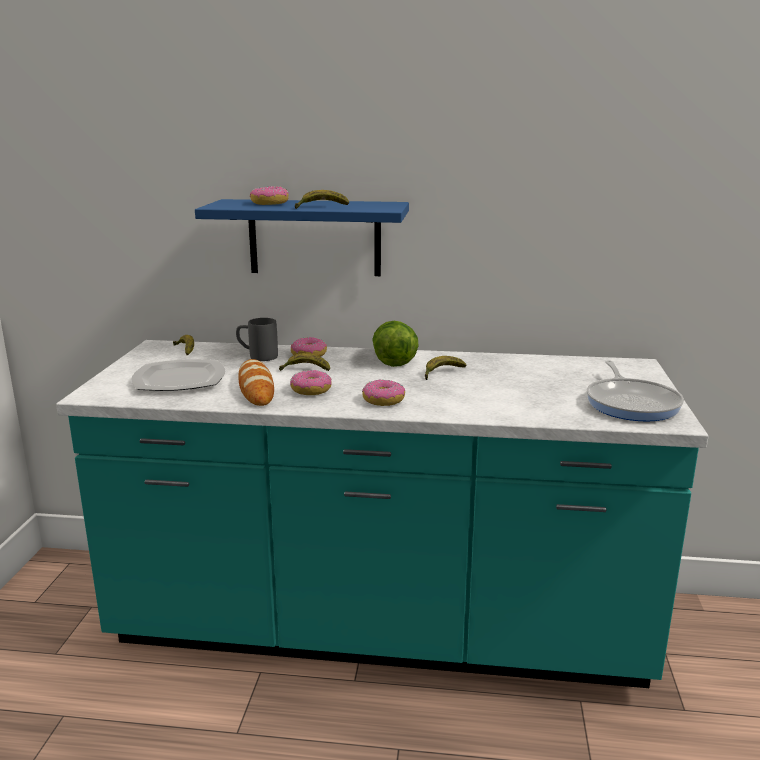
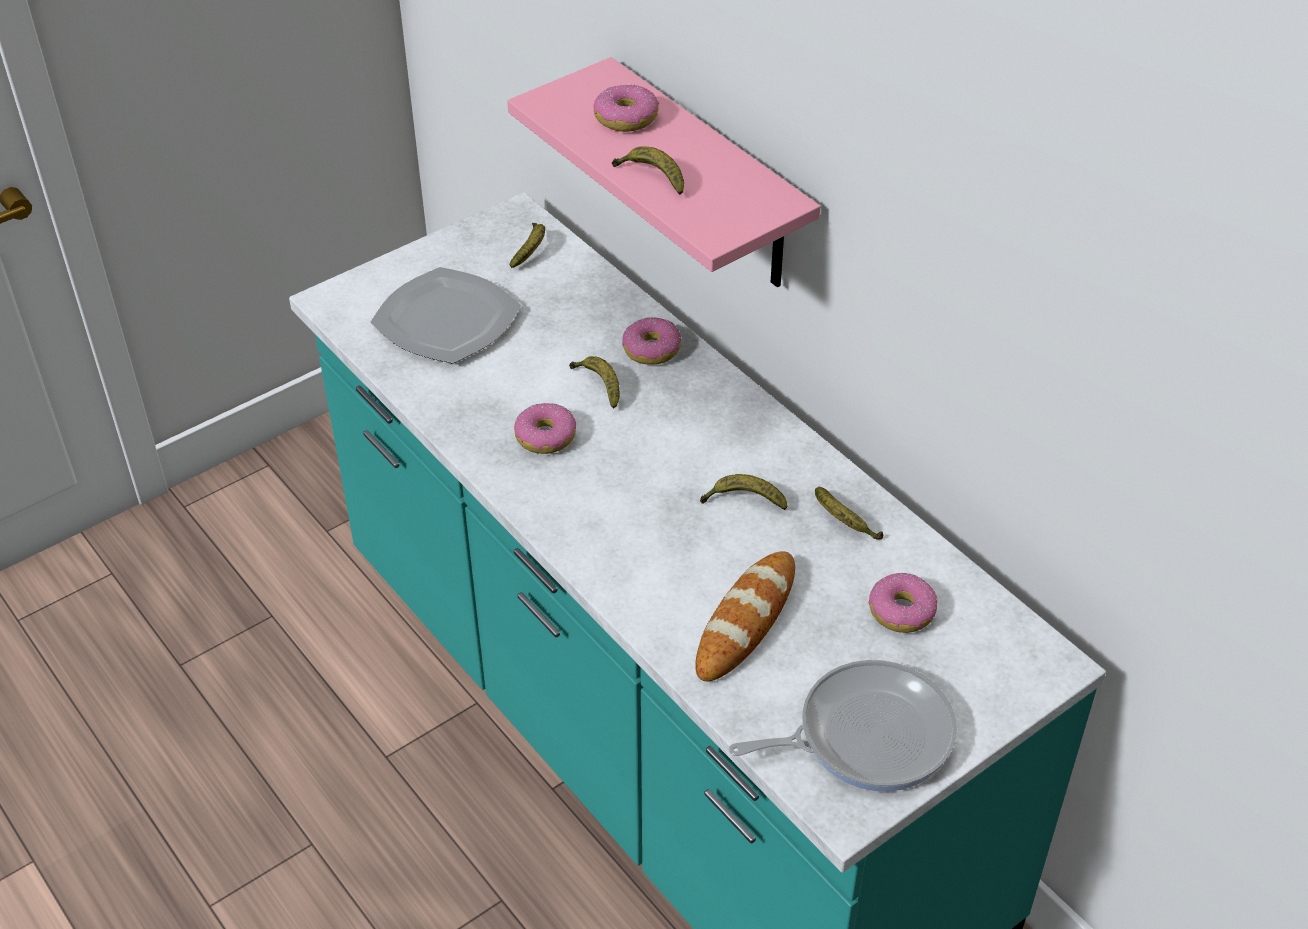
camera: 45 degrees right, 25 degrees up
(256, 388) = (497, 392): bread -> bread (746, 620)
(257, 356) = (589, 316): grey mug -> none
(314, 237) = (709, 179): blue shelf -> pink shelf
(384, 400) = (590, 514): donut -> donut (902, 611)
(393, 359) = (735, 427): lettuce -> none
(491, 363) = (843, 521): none -> banana
(631, 403) = (866, 735): frying pan -> frying pan turned 150 degrees counterclockwise

